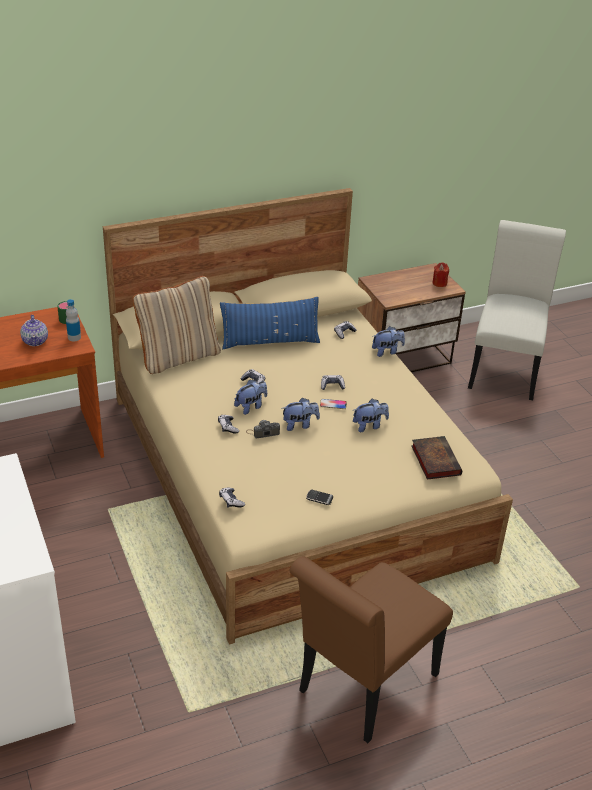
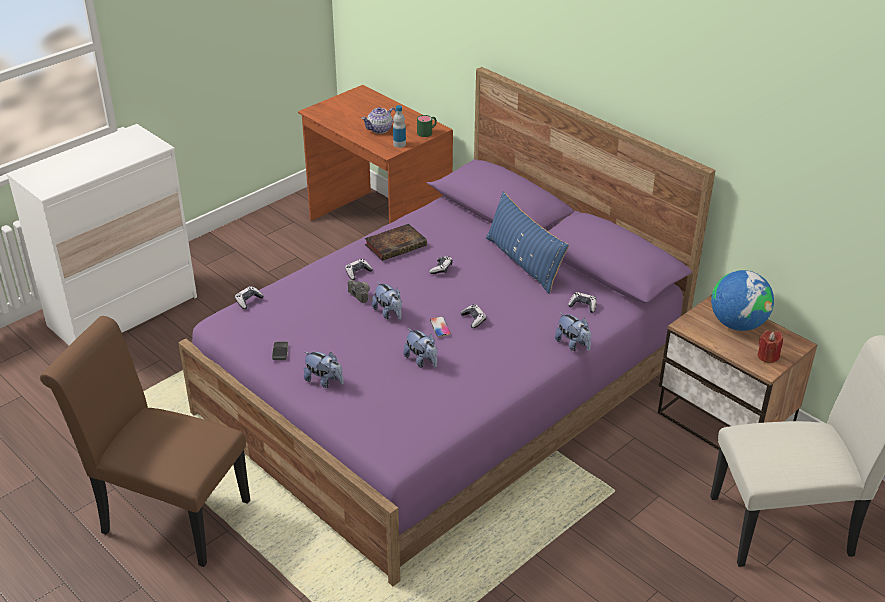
camera: 70 degrees right, 0 degrees up
(178, 357) = (452, 218): beige pillow -> none
(251, 406) = (400, 277): plush toy -> plush toy (324, 381)
(292, 474) = (443, 391): beige bed -> purple bed
(400, 281) = (737, 324): none -> globe
(434, 459) = (388, 418): book -> book (396, 245)

